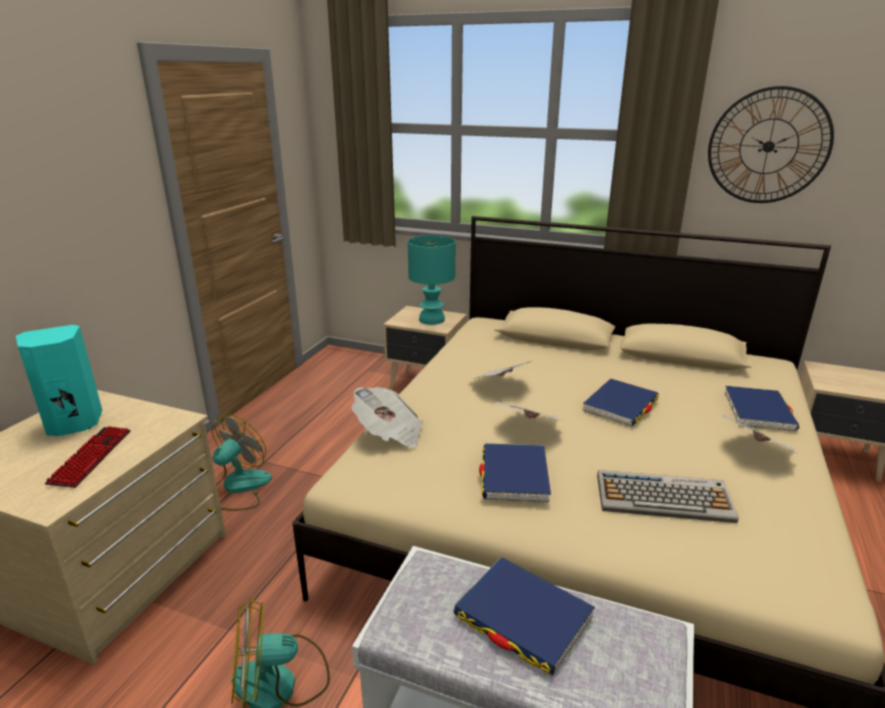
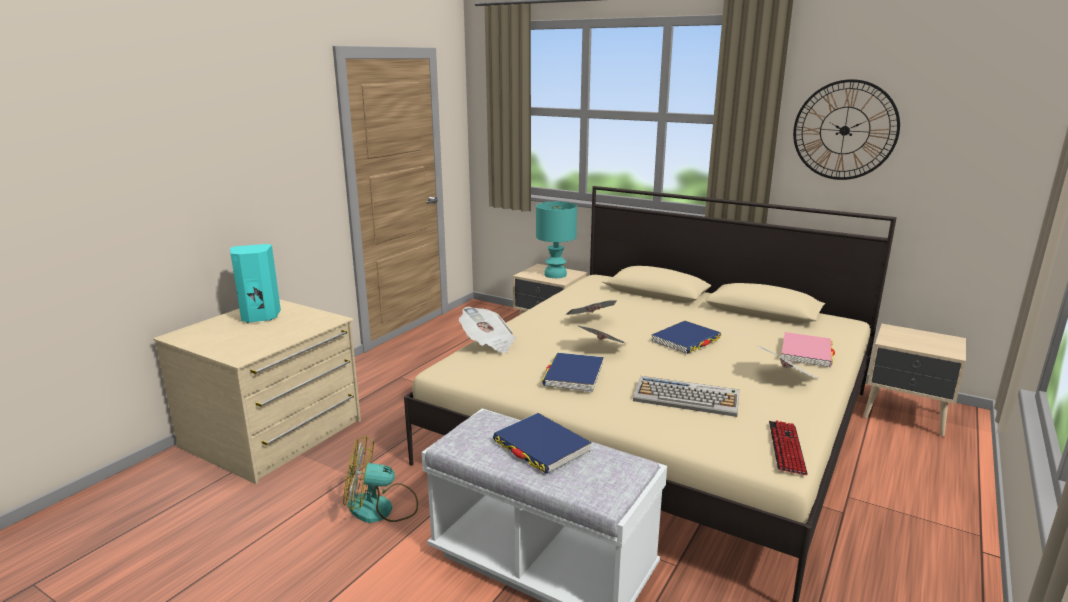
camera: 10 degrees right, 5 degrees down
(91, 457) = (269, 335): keyboard -> keyboard (786, 448)
(238, 488) = (376, 392): fan -> none
(758, 411) = (806, 353): blue book -> pink book

